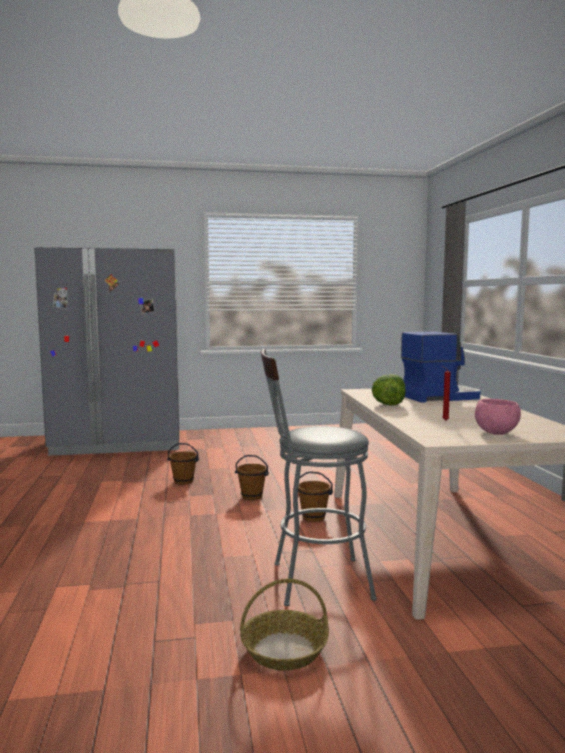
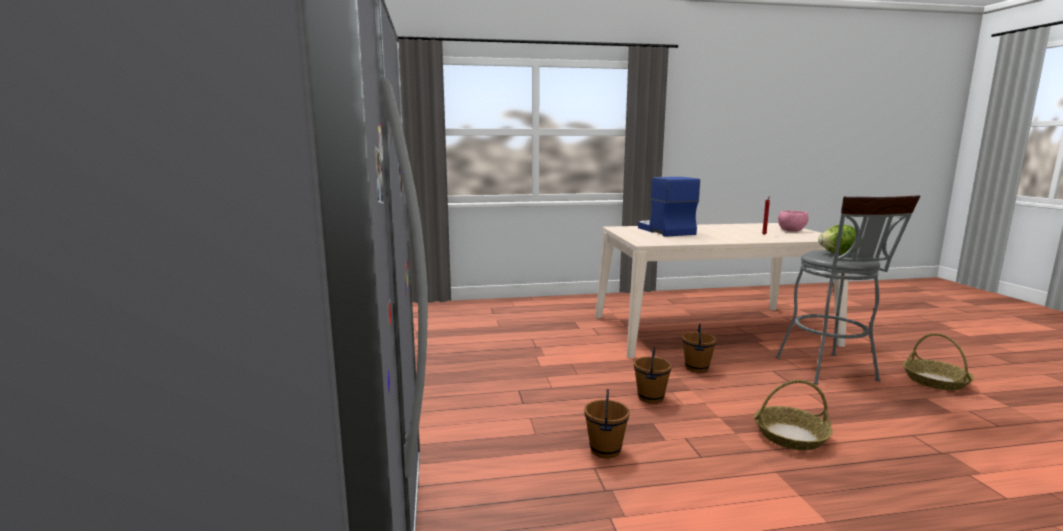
camera: 90 degrees left, 5 degrees up
(178, 531) = (791, 436): none -> basket
(388, 404) = (714, 239): lettuce -> lettuce (839, 254)

